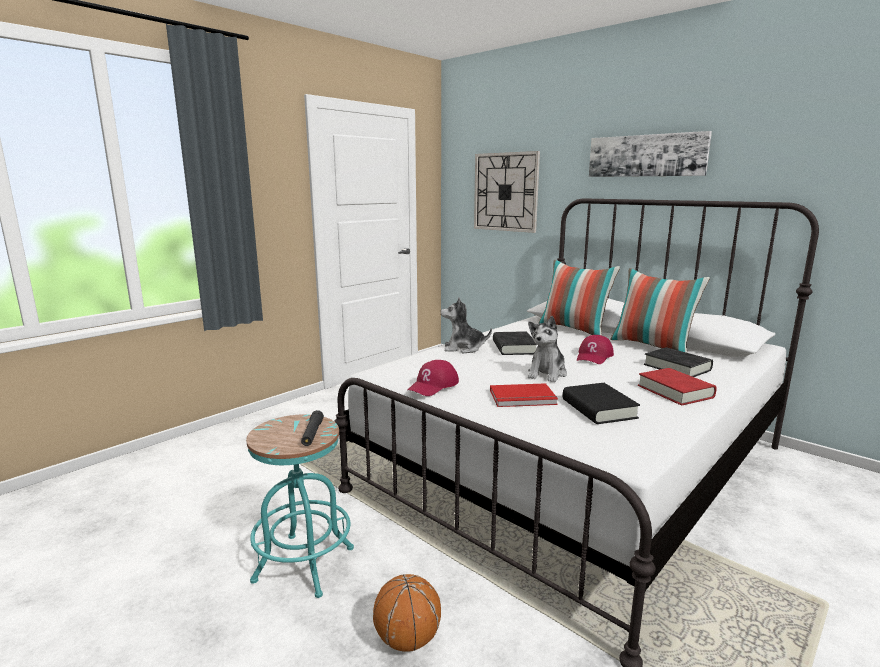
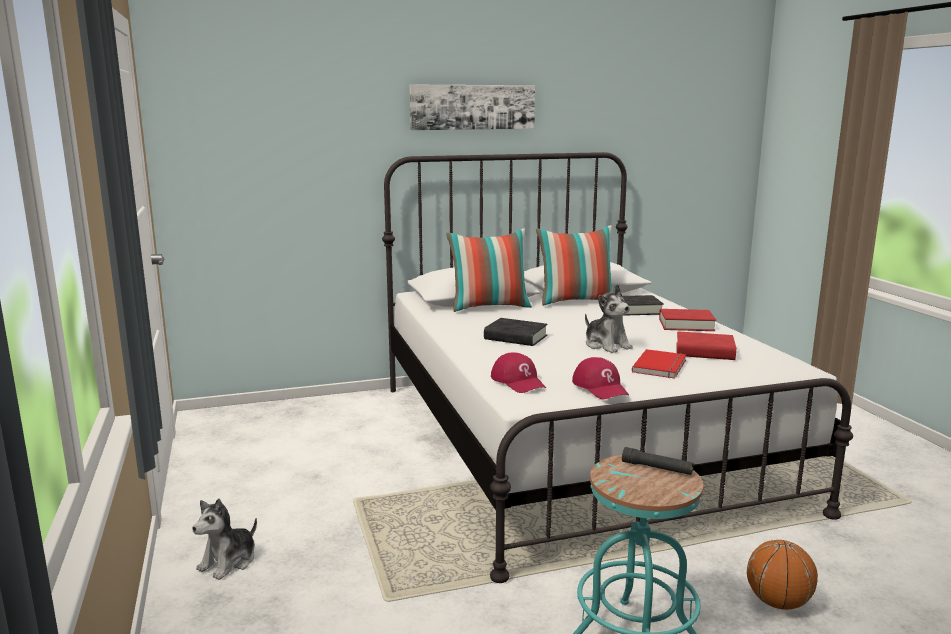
camera: 60 degrees left, 0 degrees up
(463, 348) = (489, 354): plush toy -> plush toy (229, 562)
(505, 192) = (283, 151): wall clock -> none
(594, 356) = (578, 322): red cap -> red cap (518, 381)
(598, 409) = (704, 352): black book -> red book

